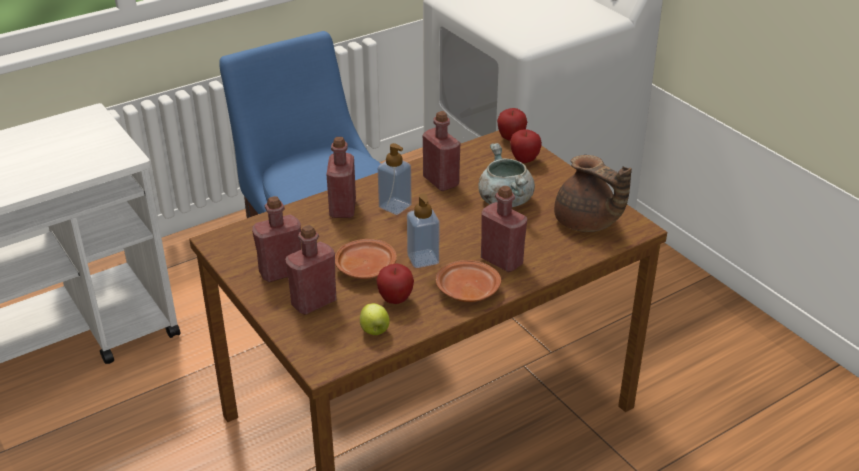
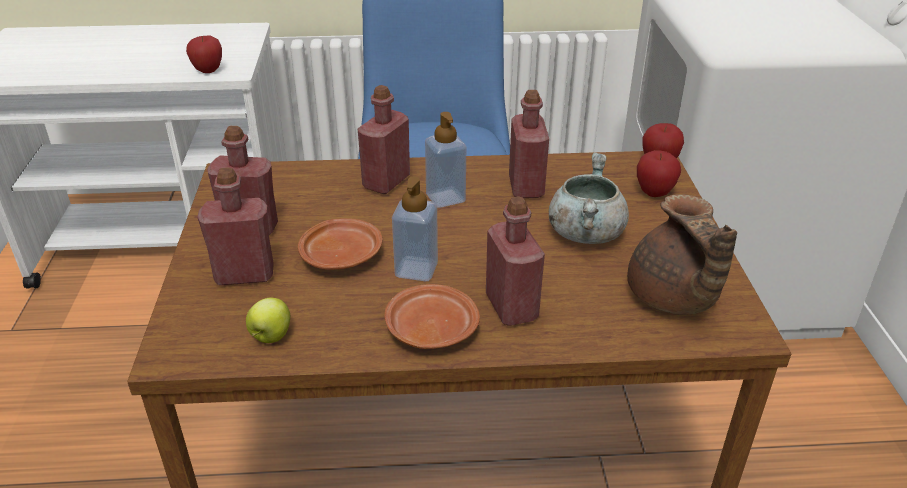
camera: 30 degrees right, 0 degrees up
(395, 299) = (334, 307): apple -> apple (208, 71)

